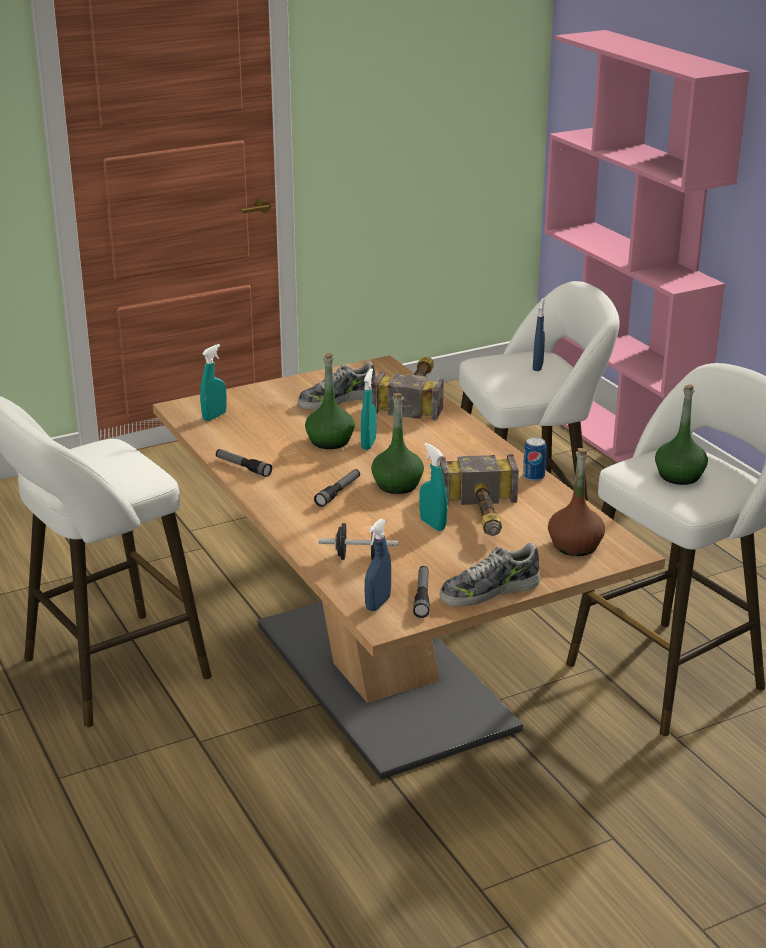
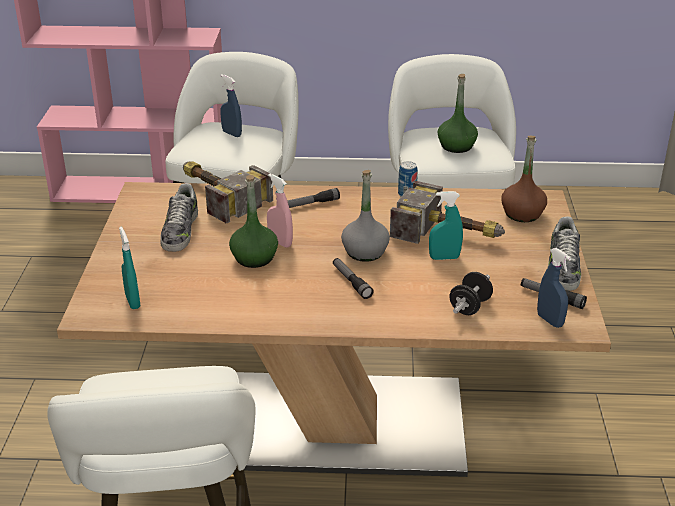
camera: 60 degrees left, 5 degrees up
(243, 467) = (255, 316): flashlight -> flashlight (311, 204)
(368, 444) = (280, 242): turquoise spray bottle -> pink spray bottle
(397, 485) = (364, 252): green bottle -> grey bottle

